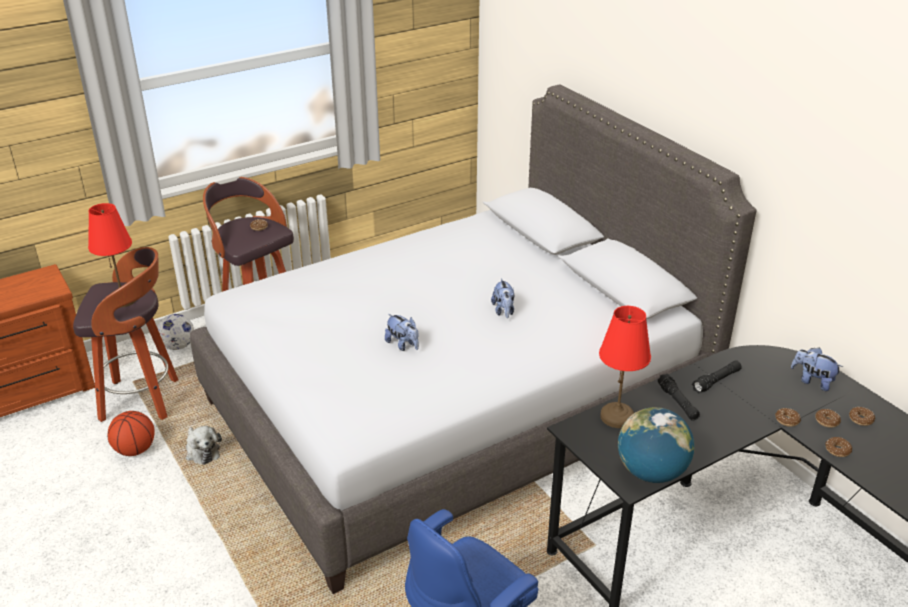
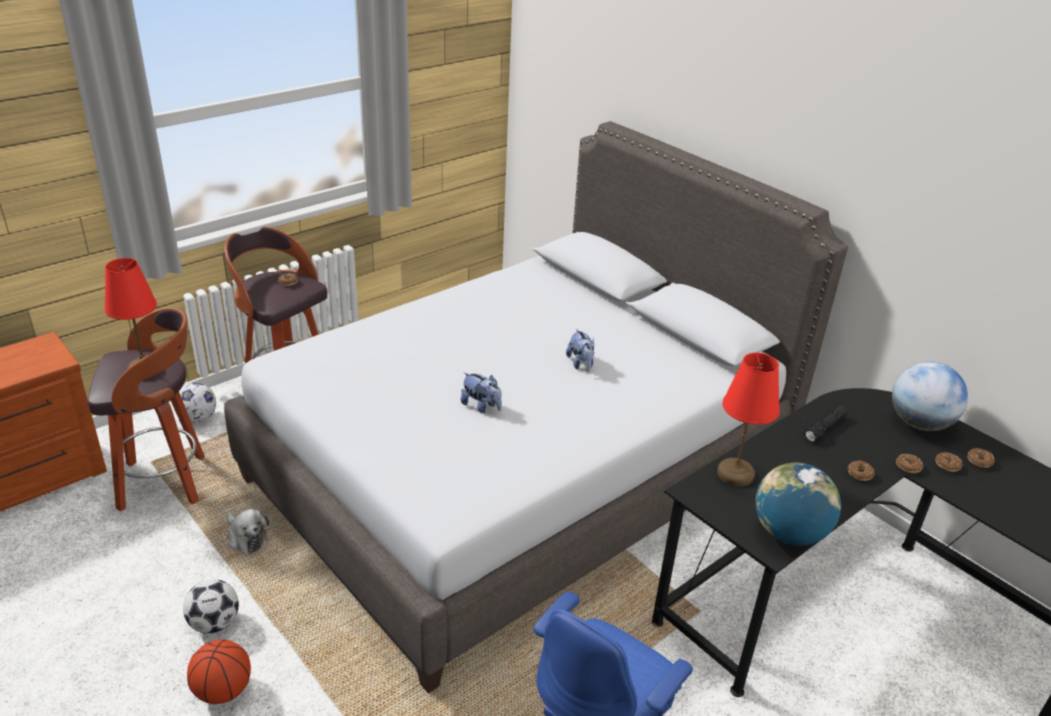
camera: 10 degrees left, 0 degrees up
(135, 450) = (166, 542): basketball -> basketball (223, 691)
(164, 521) = (214, 623): none -> football
(678, 402) = (793, 454): black flashlight -> none
(812, 381) = (919, 423): plush toy -> globe
(837, 450) = (968, 495): donut -> donut (860, 474)

